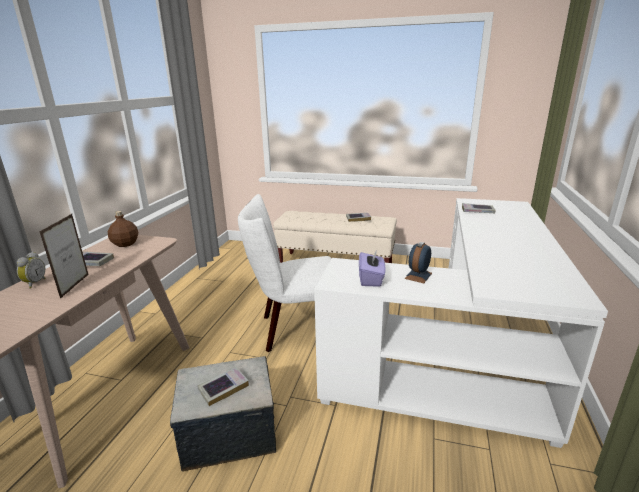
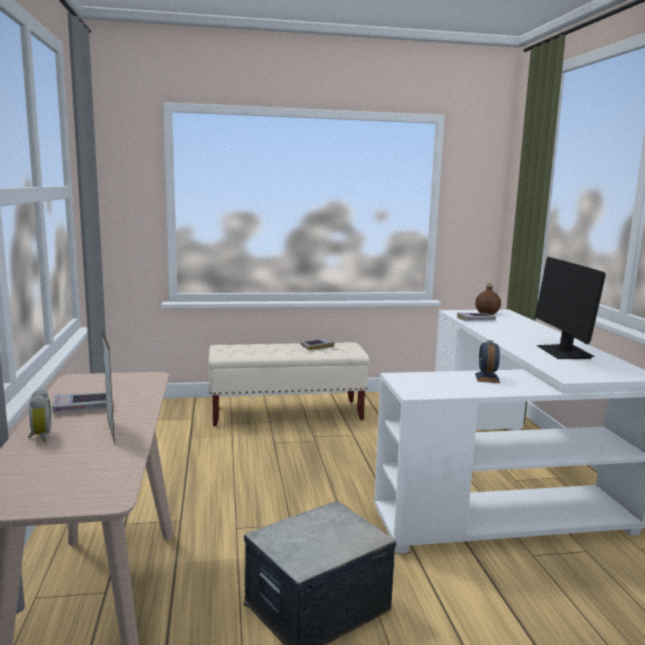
camera: 25 degrees left, 10 degrees down
(125, 244) = (100, 384): brown bottle -> brown bottle (487, 313)
(223, 388) = (324, 538): book -> none
(295, 330) = (300, 488): white chair -> none
(371, 279) = (448, 385): purple tissue box -> none
(522, 258) = (564, 353): none -> monitor

